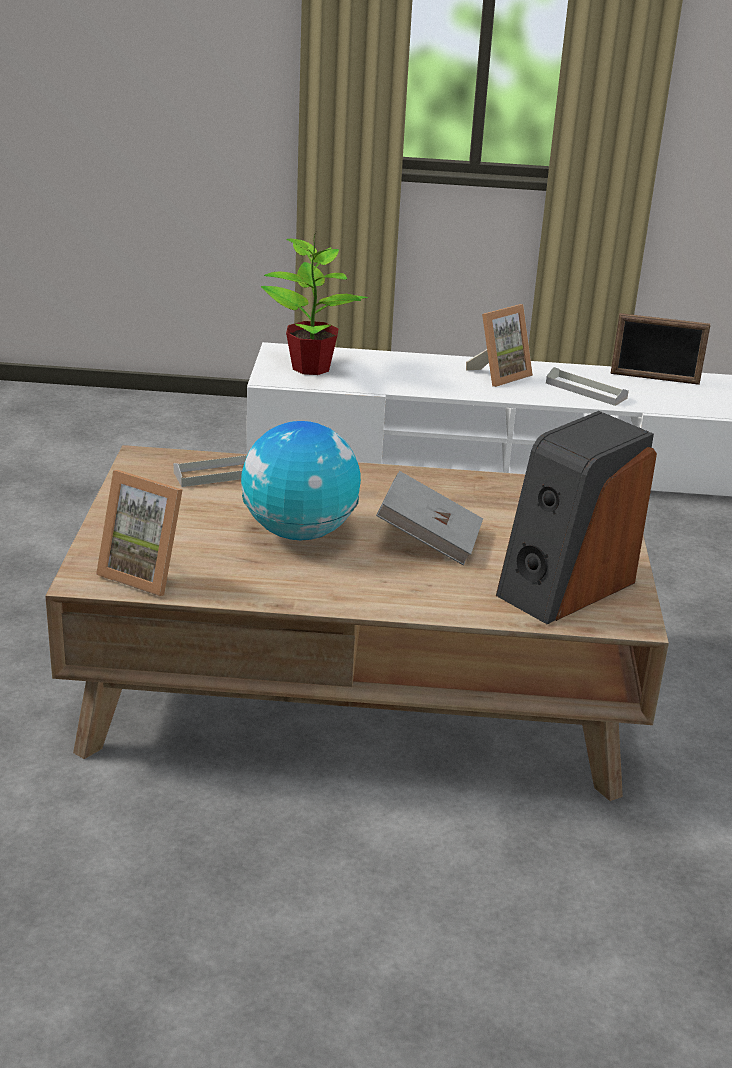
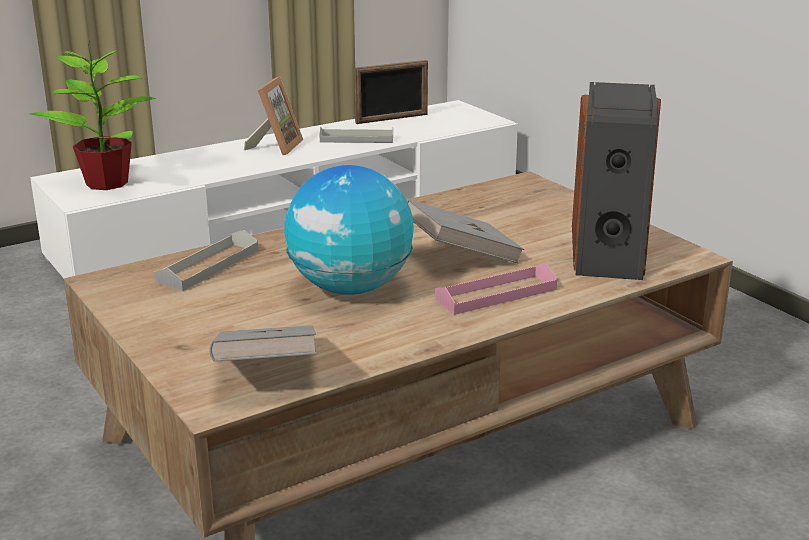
camera: 35 degrees left, 5 degrees down
(146, 573) = (266, 372): picture frame -> grey book
(401, 584) = (496, 294): none -> pink tray

